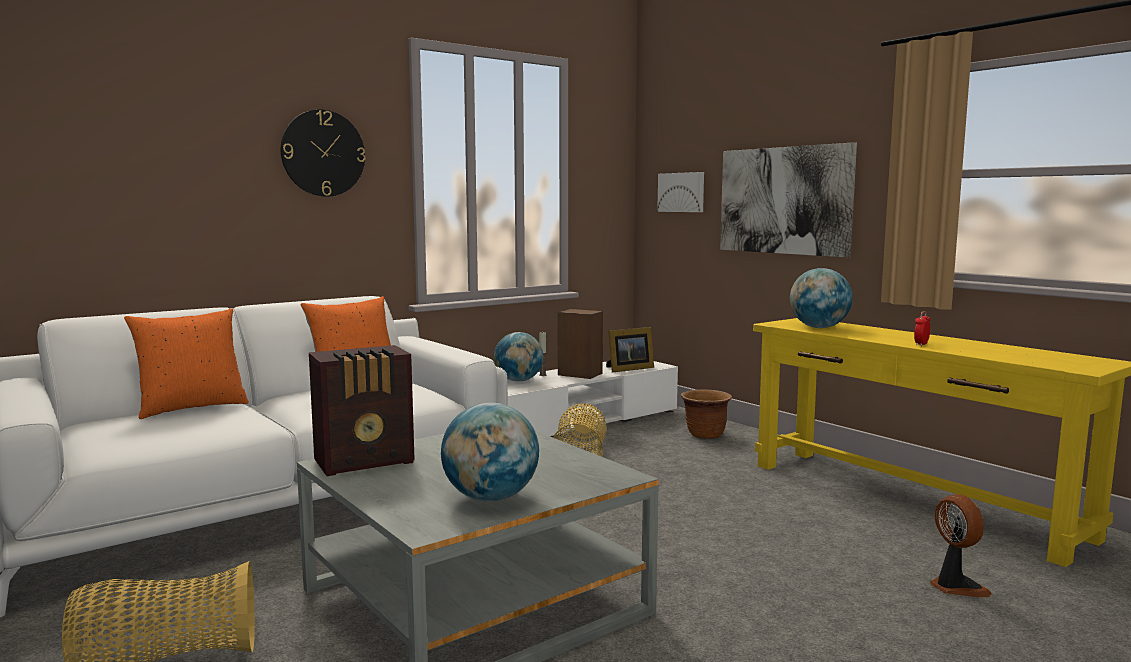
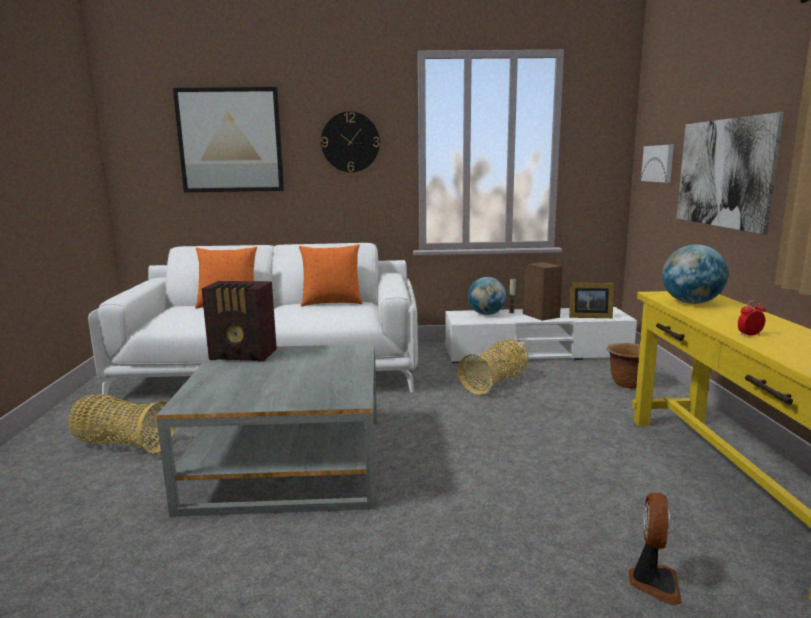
camera: 35 degrees right, 5 degrees up
(129, 141) = (230, 140): none -> picture
(490, 498) = (252, 395): globe -> none

